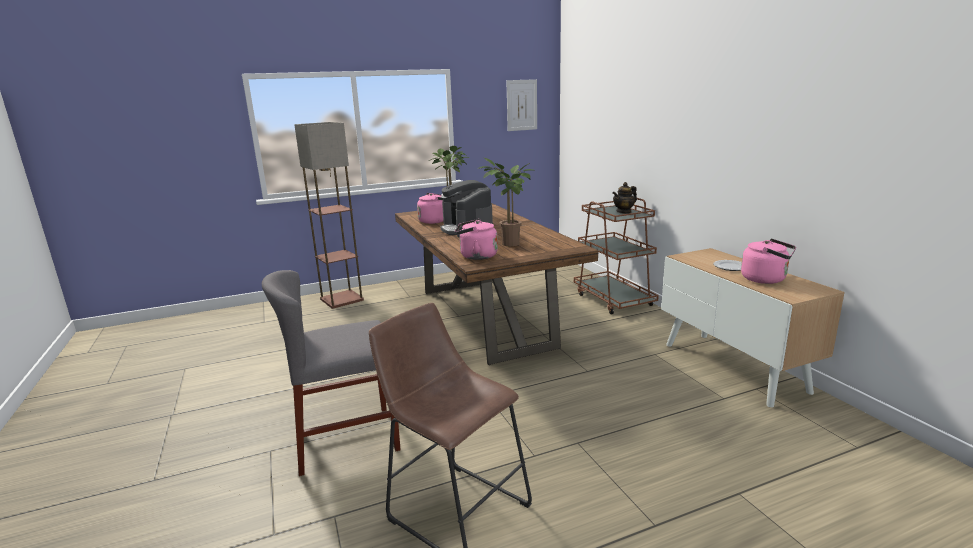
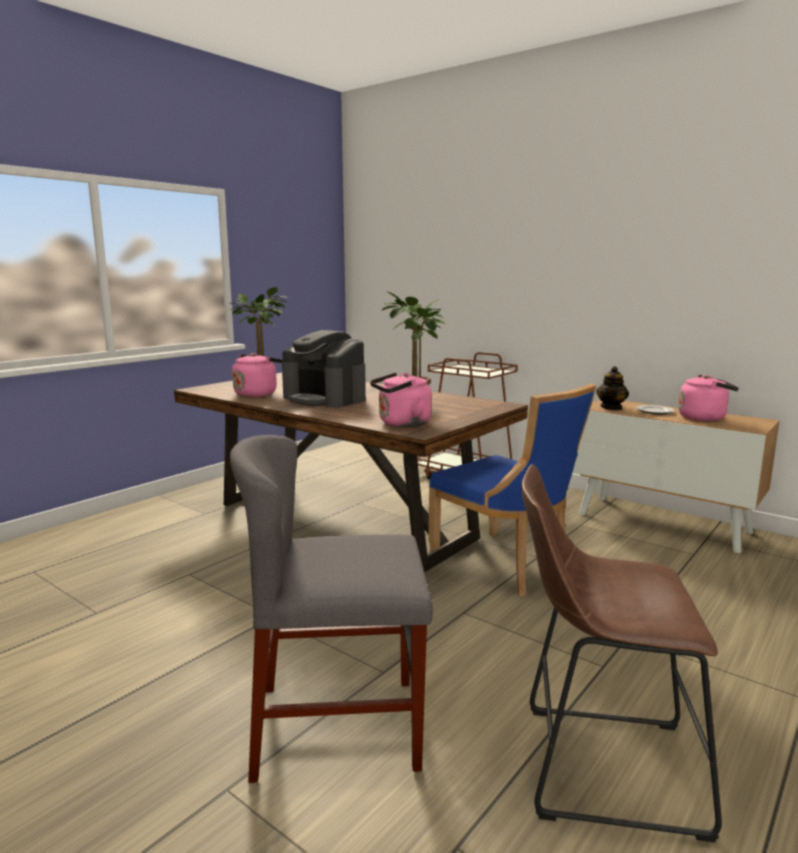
camera: 30 degrees left, 5 degrees down
(342, 299) = (93, 534): floor lamp -> none
(346, 438) = (338, 726): grey chair -> grey chair turned 45 degrees clockwise
(521, 105) = (306, 247): picture -> none
(555, 372) = (506, 566): none -> blue chair
(624, 212) = (479, 369): teapot -> teapot (611, 408)

